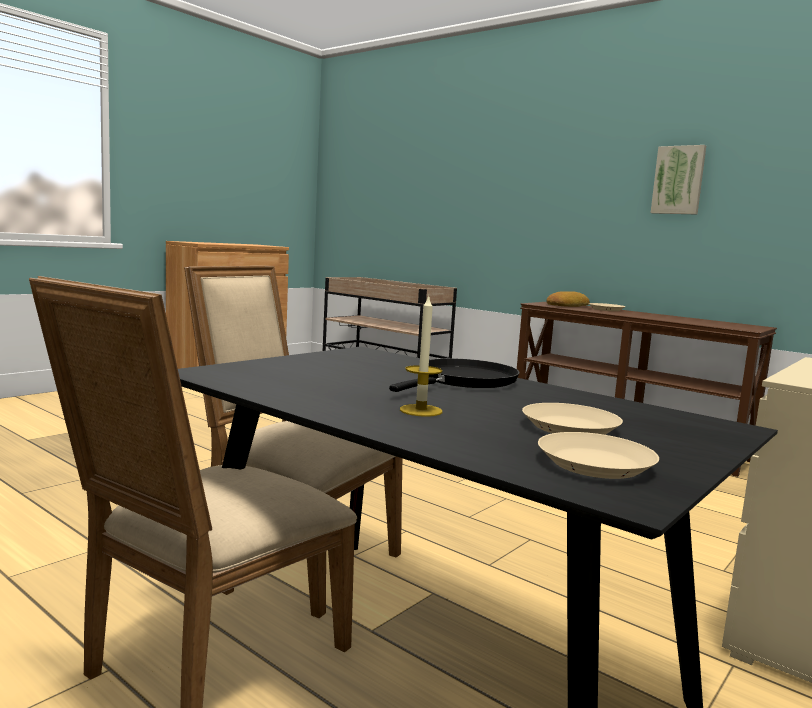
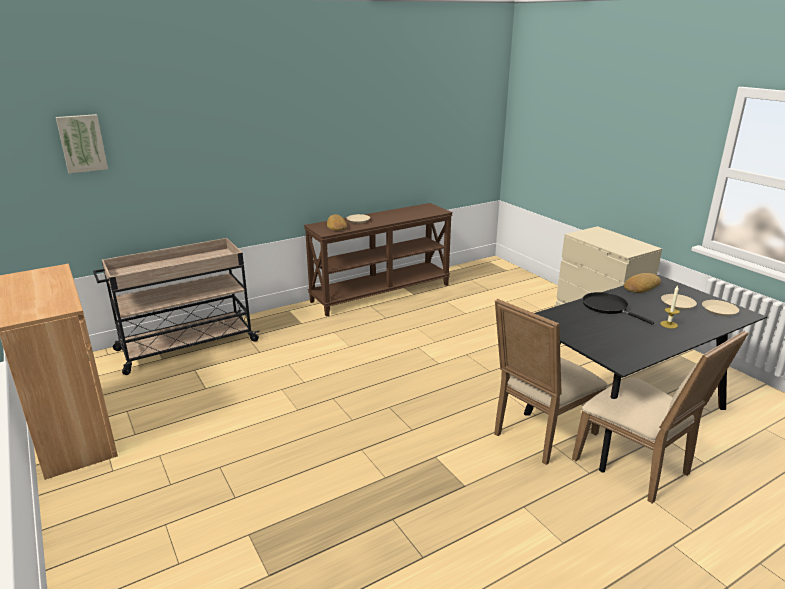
camera: 70 degrees left, 15 degrees up
(636, 408) = (640, 287): none -> bread
(678, 180) = (373, 127): picture -> picture (82, 143)

